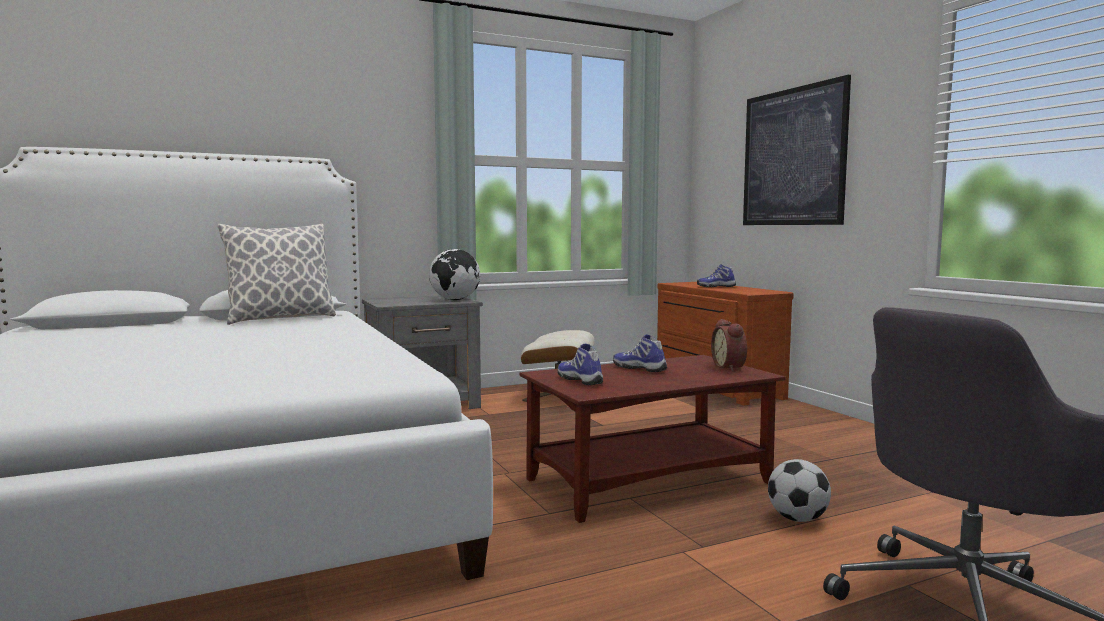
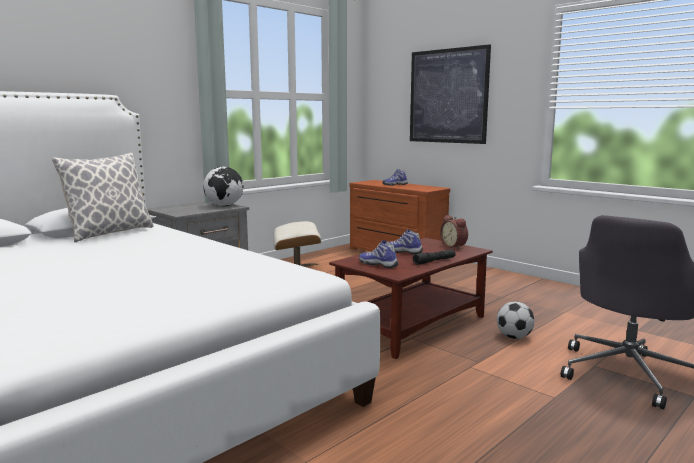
camera: 20 degrees left, 5 degrees up
(669, 383) = (434, 261): none -> black flashlight

